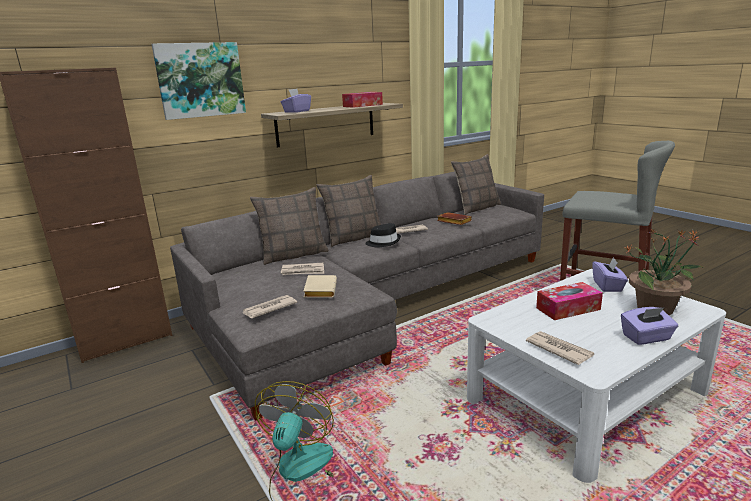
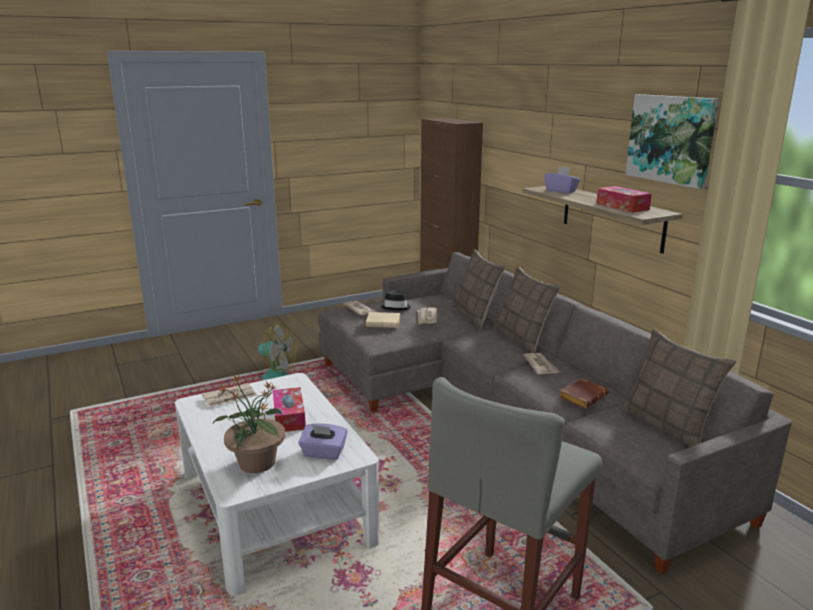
camera: 95 degrees right, 0 degrees up
(200, 80) = (525, 141): picture -> picture (671, 139)
(383, 242) = (499, 350): black hat -> black hat (396, 307)
(646, 338) = (214, 438): purple tissue box -> none

